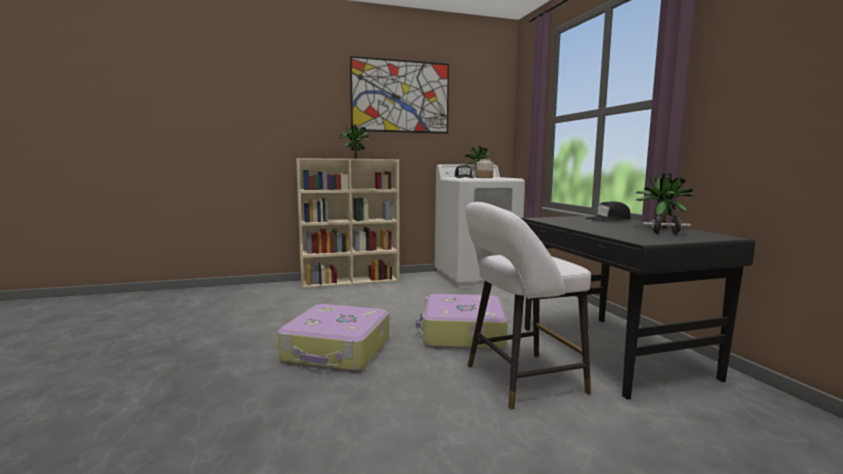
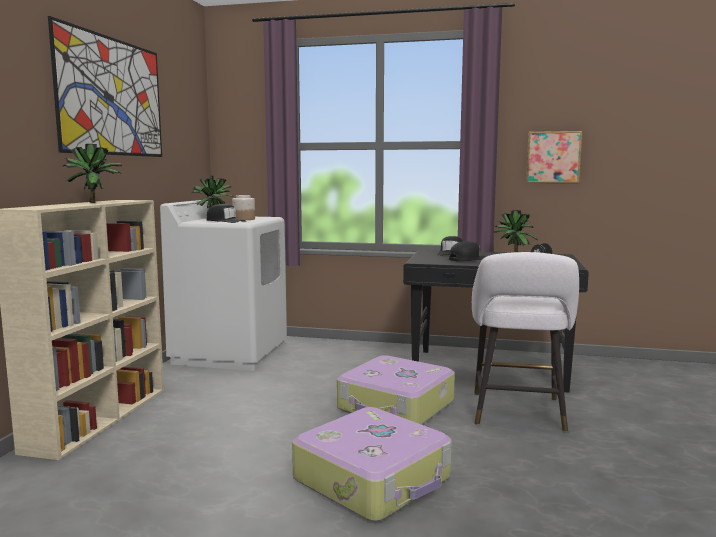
camera: 60 degrees left, 0 degrees up
(587, 223) = (468, 259): none -> black cap
(768, 104) = (553, 157): none -> picture

